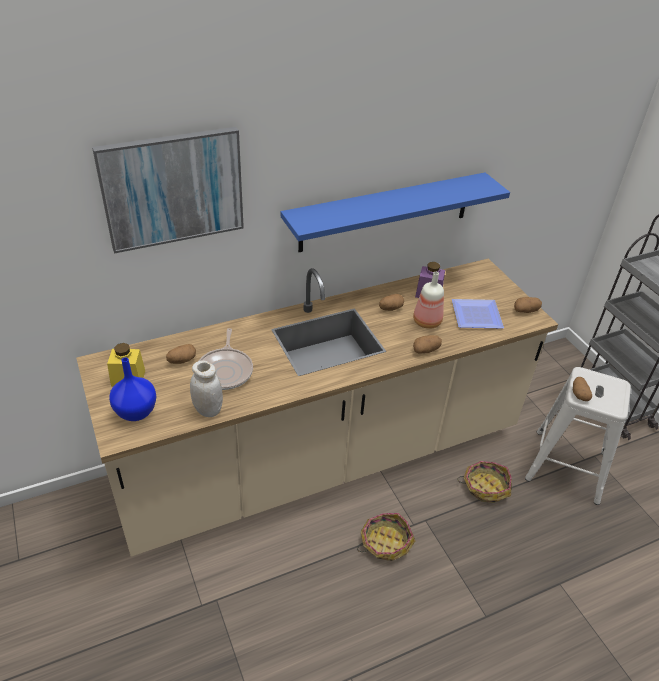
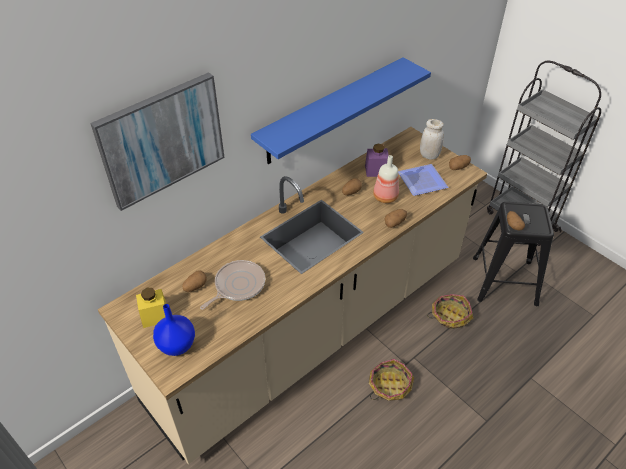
camera: 15 degrees left, 5 degrees up
(208, 410) = (239, 325): white jar -> white jar (429, 155)
(225, 370) = (237, 285): frying pan -> frying pan turned 120 degrees counterclockwise
(566, 466) = (504, 280): white stool -> black stool

